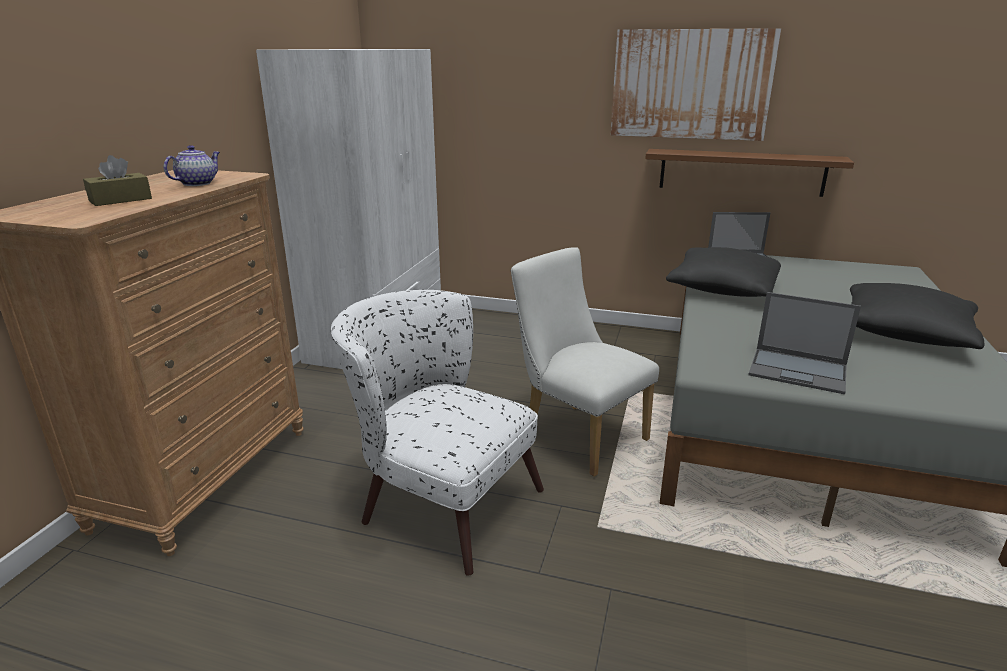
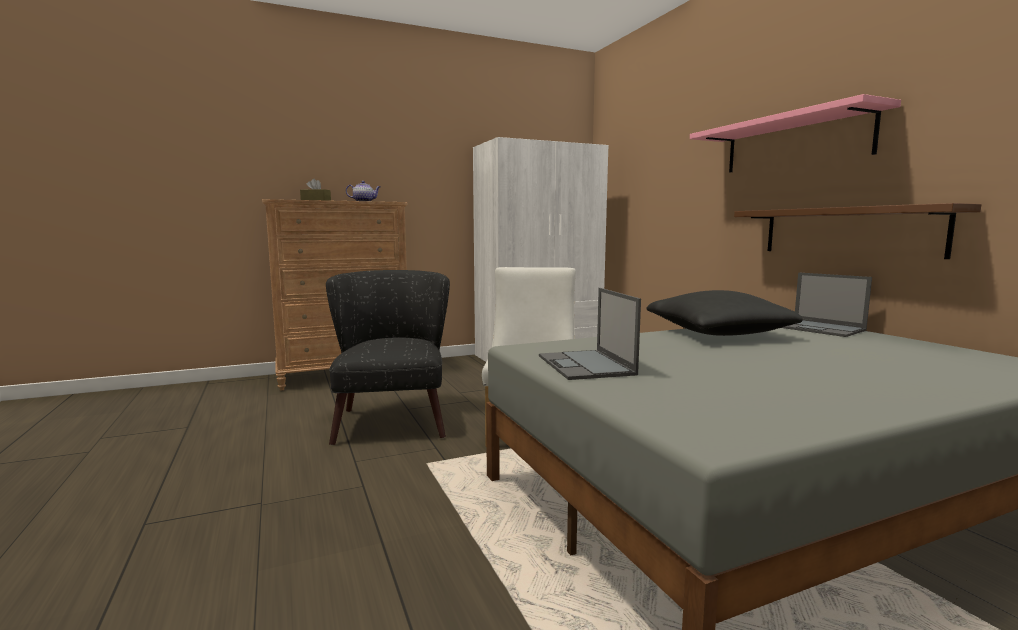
camera: 50 degrees right, 15 degrees down
(438, 500) = (392, 418): white armchair -> black armchair
(690, 84) = (794, 143): picture -> pink shelf
(905, 333) = (810, 385): black pillow -> none

